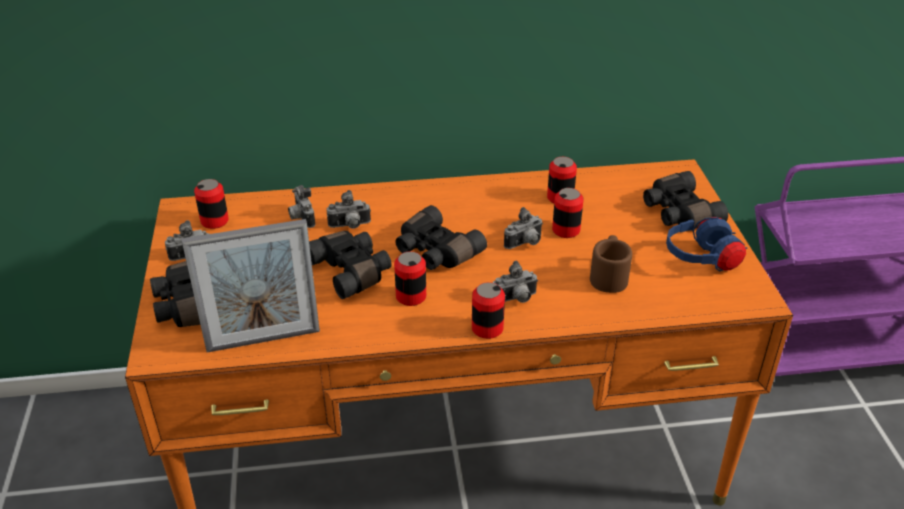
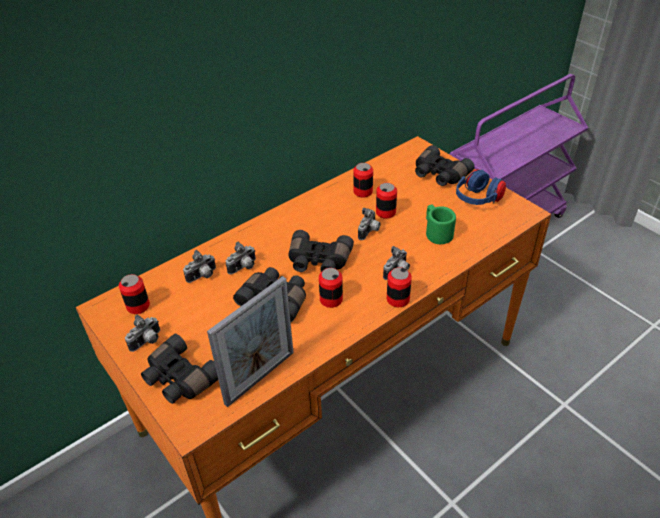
camera: 30 degrees left, 5 degrees up
(301, 218) = (203, 276): camera -> camera turned 75 degrees counterclockwise
(609, 276) = (436, 232): brown mug -> green mug

